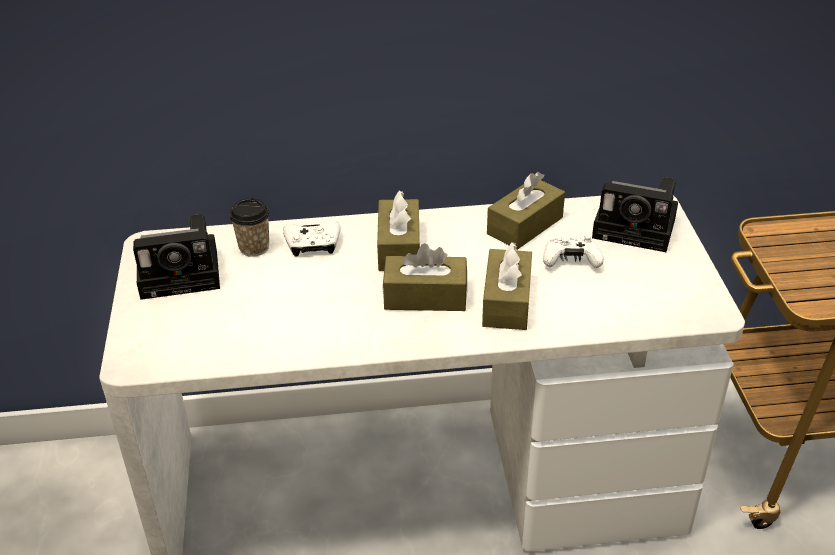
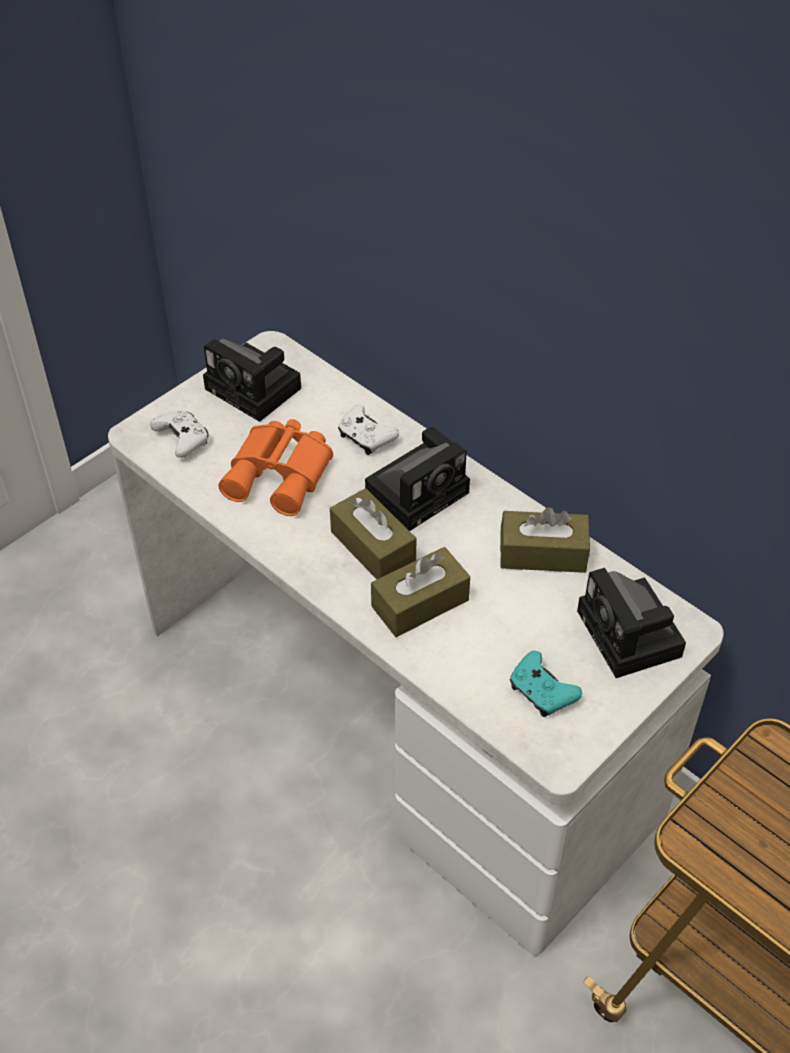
camera: 50 degrees right, 10 degrees up
(254, 247) = (327, 406): cup -> none
(292, 305) = (282, 474): none -> orange binoculars
(399, 248) = (419, 490): brown tissue box -> camera
(571, 261) = (525, 615): white game controller -> white game controller (183, 440)
(647, 289) = (541, 692): none -> turquoise game controller

